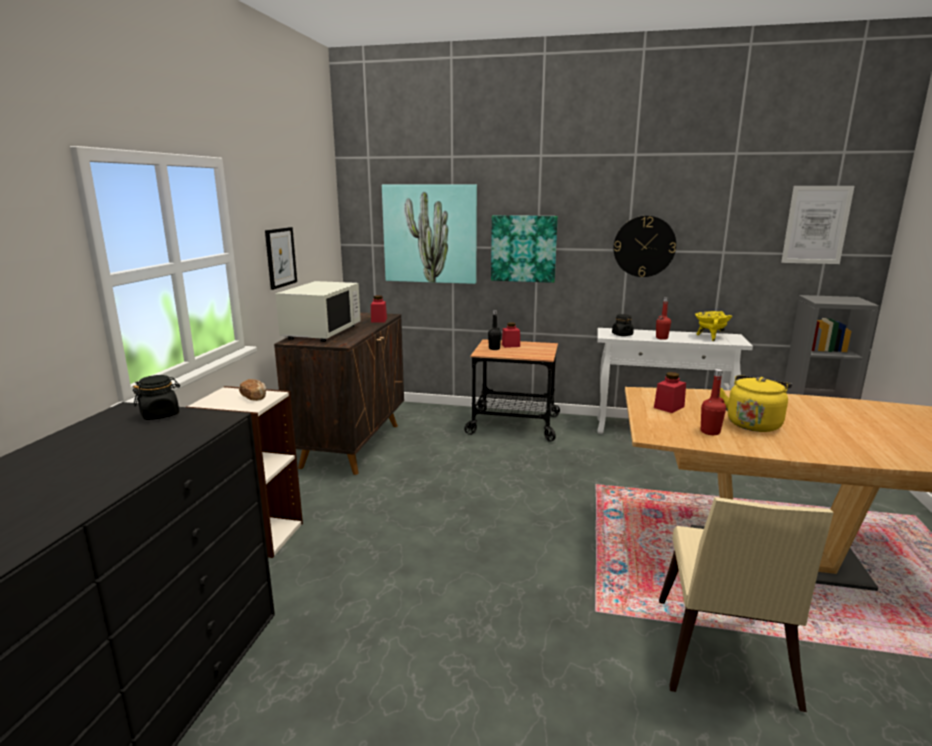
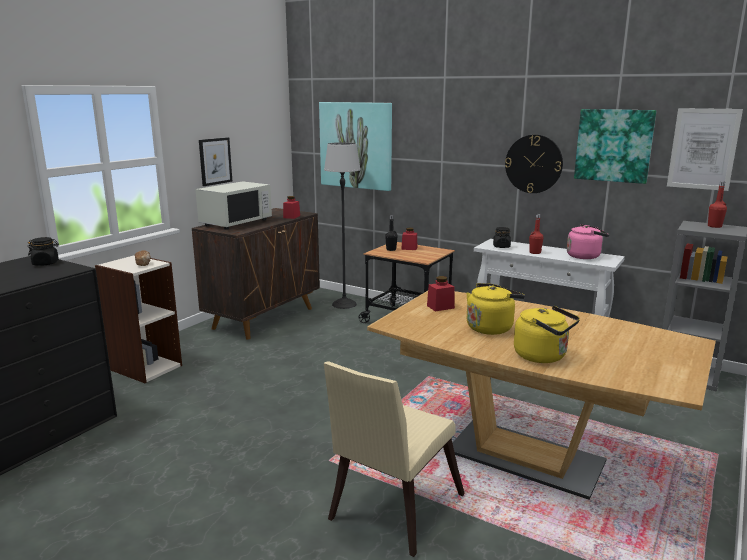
camera: 20 degrees right, 0 degrees up
(429, 416) = (344, 304): none -> floor lamp
(523, 248) = (429, 161): picture -> picture (614, 145)
(710, 337) = (585, 256): yellow cooking pot -> pink kettle
(710, 432) = (441, 328): red bottle -> red bottle (714, 226)
(851, 448) = (543, 356): none -> yellow kettle

